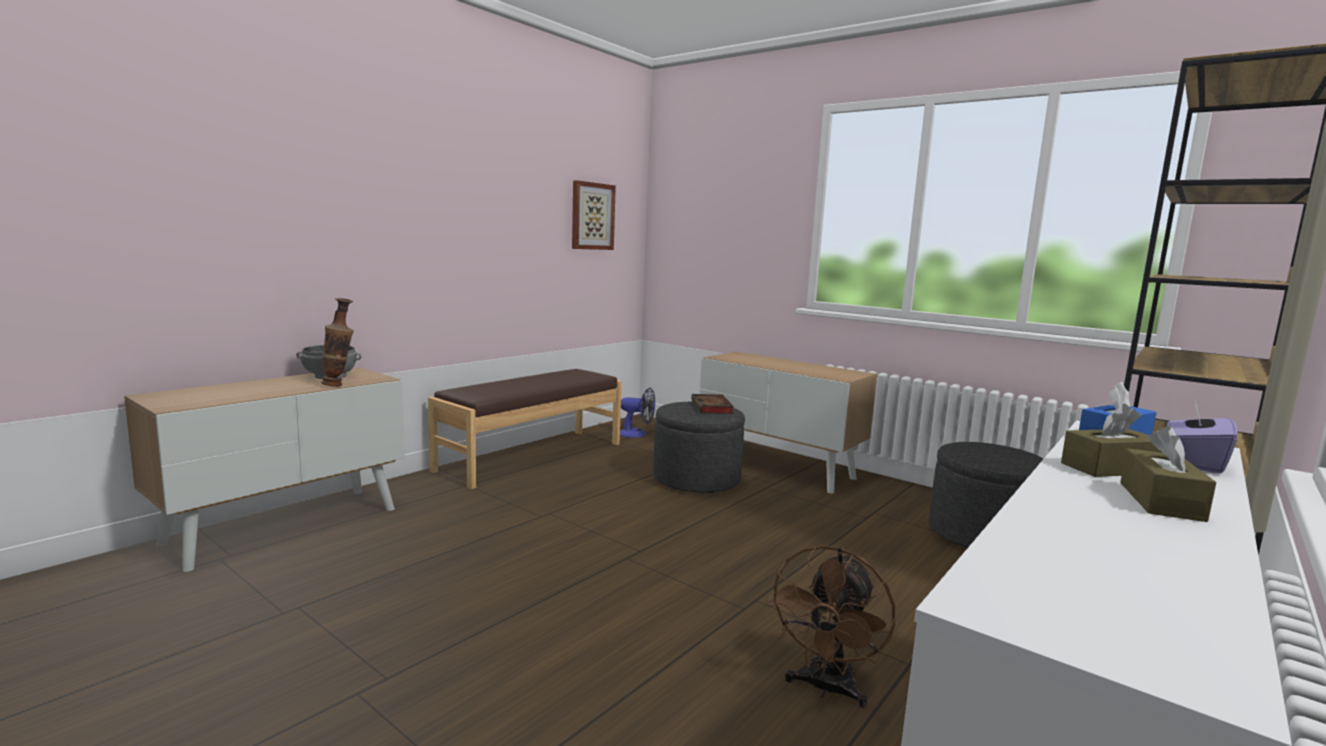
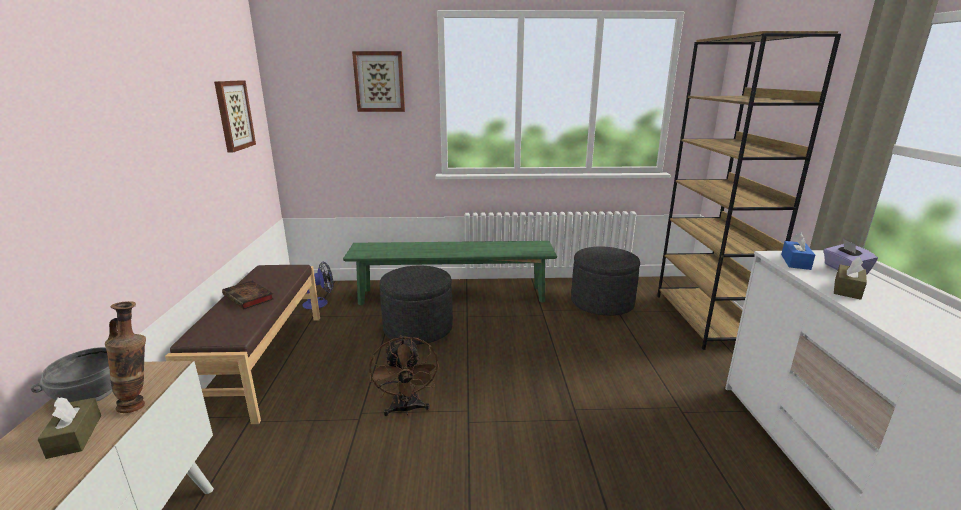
camera: 40 degrees left, 10 degrees up
(712, 408) = (421, 272): book -> book (249, 298)
(752, 191) = (379, 82): none -> picture
(779, 467) = (452, 295): cabinet -> green bench
(825, 689) = (674, 448): brown fan -> brown fan (406, 409)
(1160, 501) = (905, 308): brown tissue box -> brown tissue box (75, 436)

